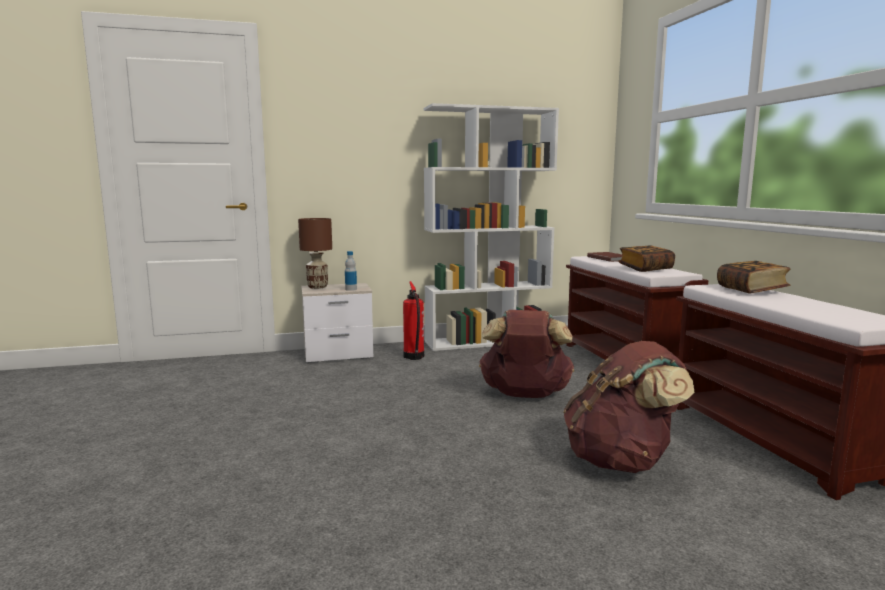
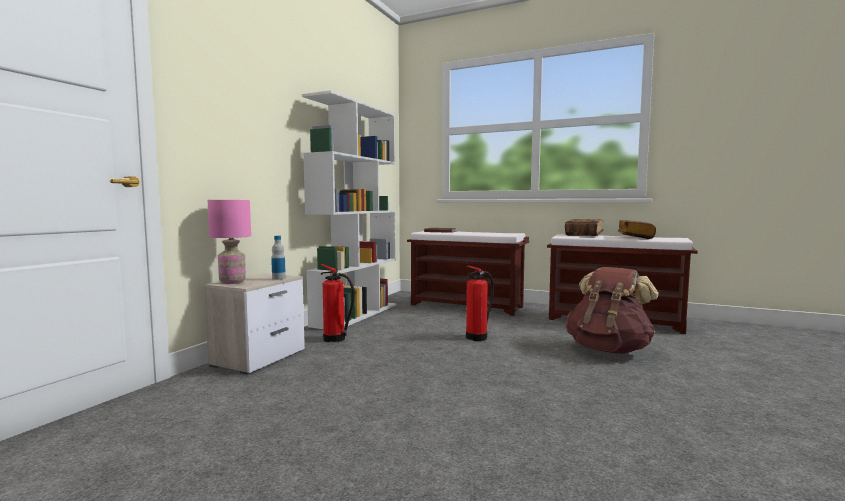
camera: 50 degrees left, 5 degrees down
(317, 287) = (233, 282): brown table lamp -> pink table lamp
(525, 395) = (478, 337): brown backpack -> fire extinguisher
(645, 269) = (489, 233): book -> book (635, 237)

